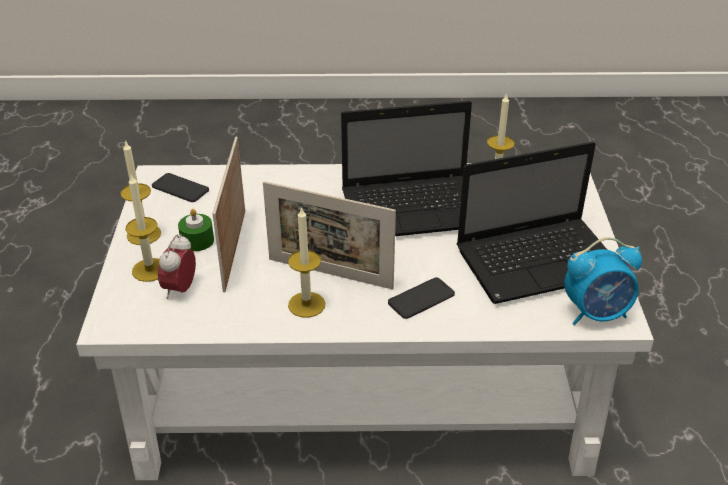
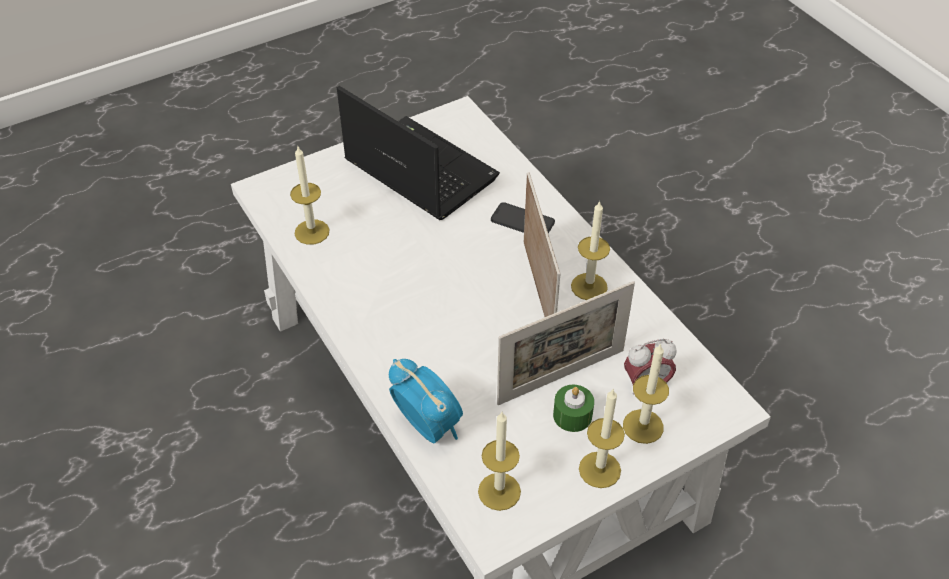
camera: 120 degrees left, 10 degrees up
(180, 188) = (499, 491): phone -> candle
(415, 209) = (396, 272): laptop -> none
(596, 313) = (461, 126): alarm clock -> alarm clock (428, 425)

